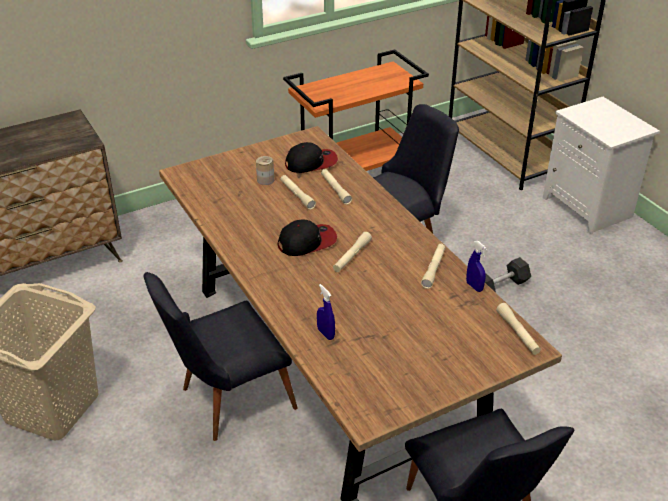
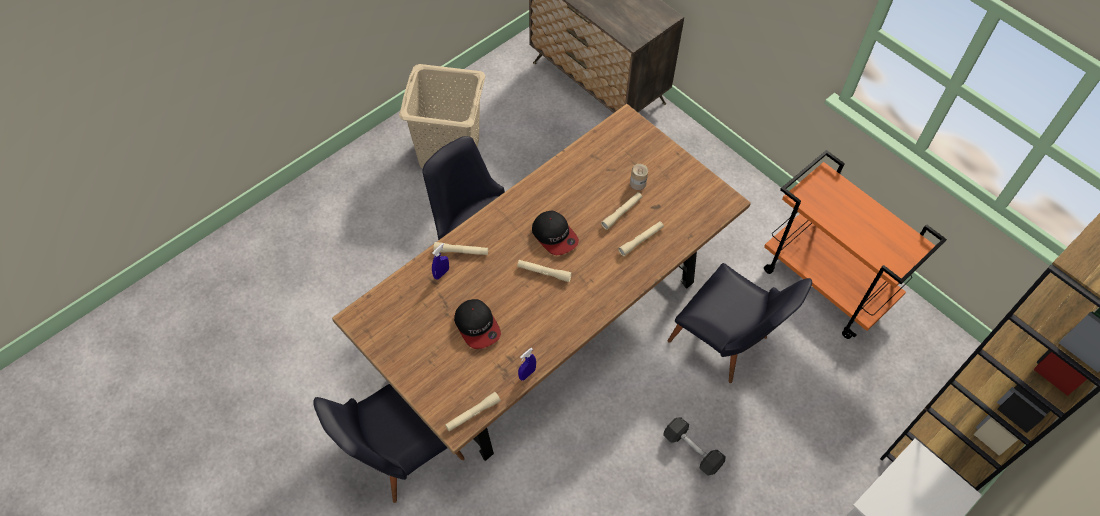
camera: 75 degrees right, 20 degrees up
(311, 163) = (679, 212): cap -> cap (477, 326)
(433, 269) = (543, 338): beige flashlight -> beige flashlight (461, 251)

